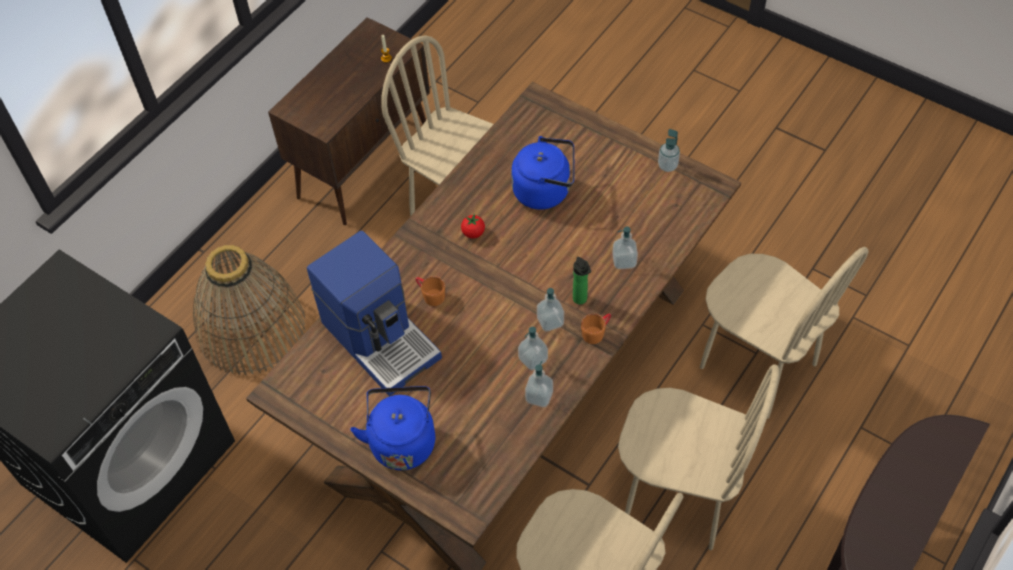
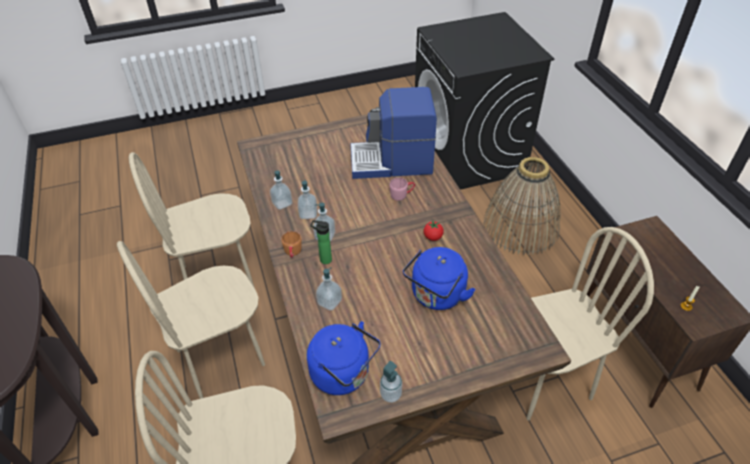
camera: 125 degrees right, 10 degrees down
(402, 440) = (319, 143): blue kettle -> blue kettle (344, 374)
(430, 295) = (402, 194): orange mug -> pink mug

